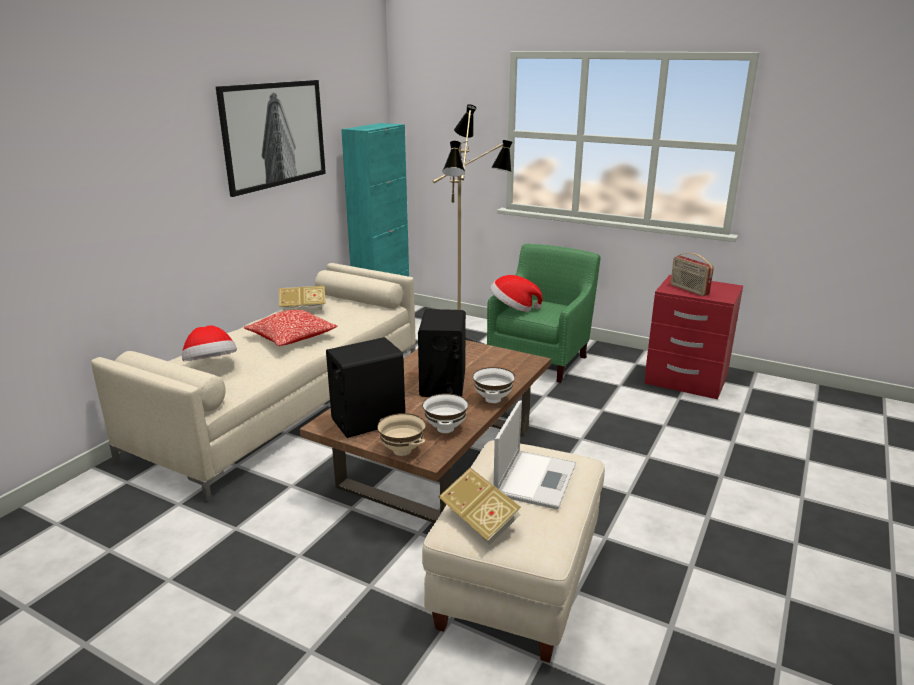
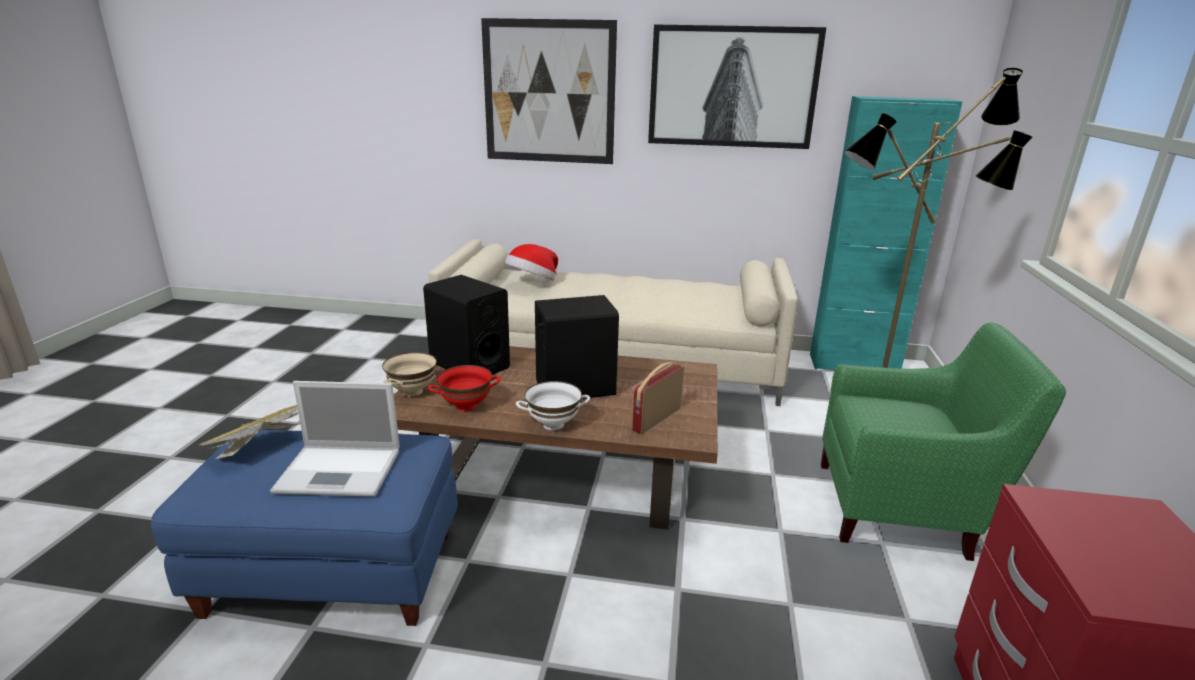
camera: 70 degrees right, 0 degrees up
(134, 167) = (549, 93): none -> picture
(292, 338) = (617, 296): pillow -> none
(303, 308) = (692, 285): book -> none
(446, 429) = (466, 407): white bowl -> red bowl
(513, 308) = (868, 398): hat -> none
(516, 580) = (334, 570): beige ottoman -> blue ottoman
(688, 290) = (1087, 531): radio -> radio (655, 419)

